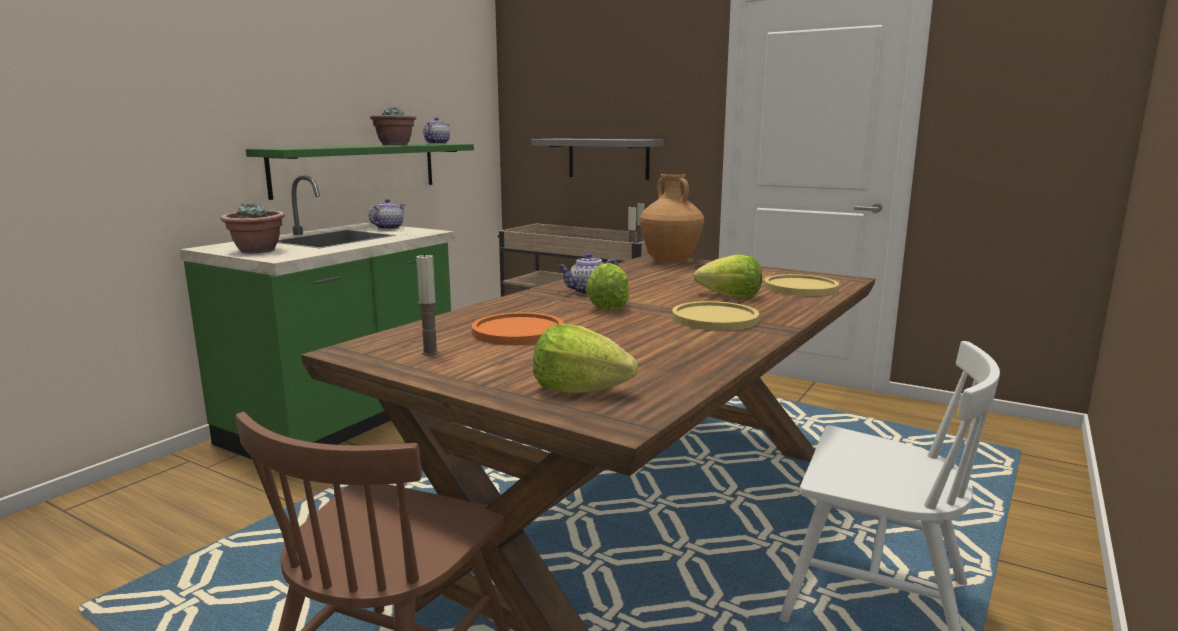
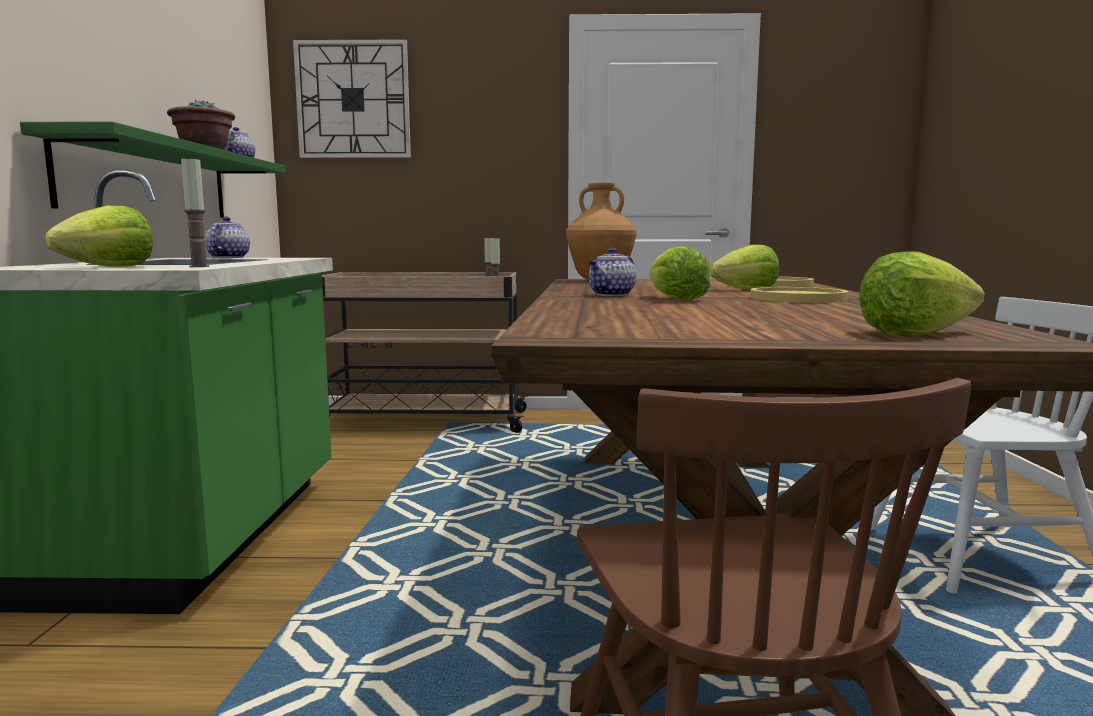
camera: 30 degrees left, 5 degrees down
(257, 251) = (110, 267): potted plant -> lettuce
(430, 352) = (650, 330): candle -> candle (199, 266)
(518, 331) = (668, 314): orange plate -> none
(553, 78) = (353, 100): none -> wall clock
(608, 158) = (431, 193): grey shelf -> none

